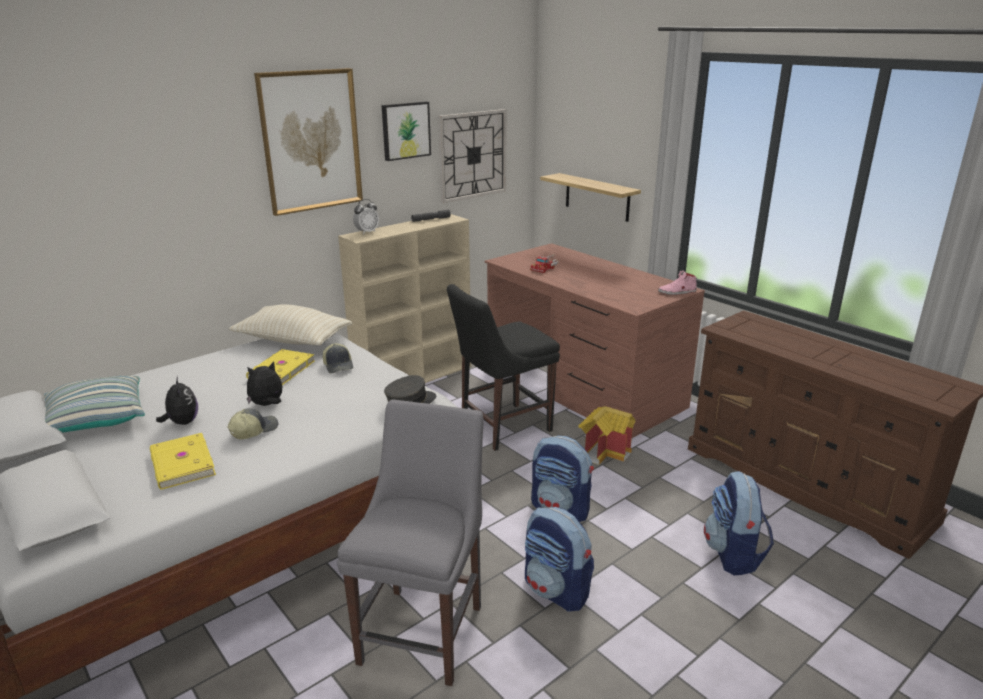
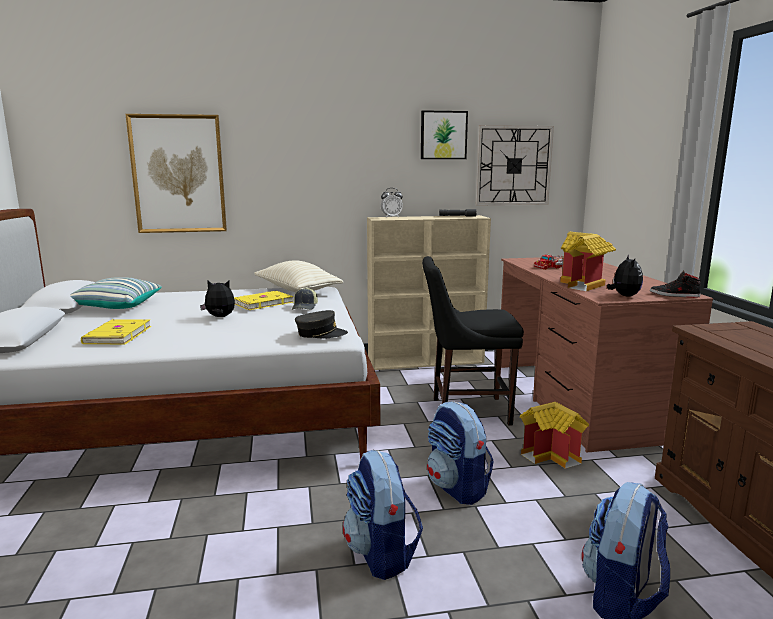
camera: 30 degrees right, 10 degrees down
(182, 423) = (156, 316): plush toy -> plush toy (624, 296)
(253, 430) = (188, 328): cap -> none
(311, 141) = (352, 134): picture -> picture (178, 174)
(425, 629) = (235, 538): grey chair -> none
(597, 197) = (631, 209): shelf -> none
(601, 292) = (584, 285): none -> toy house
(677, 292) = (674, 295): pink shoe -> black shoe

